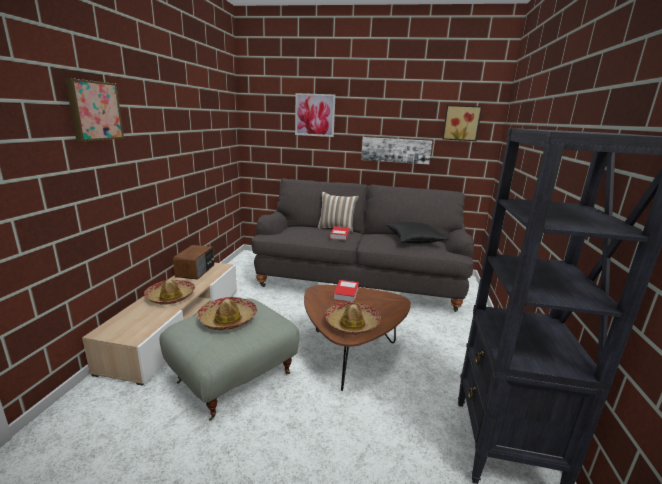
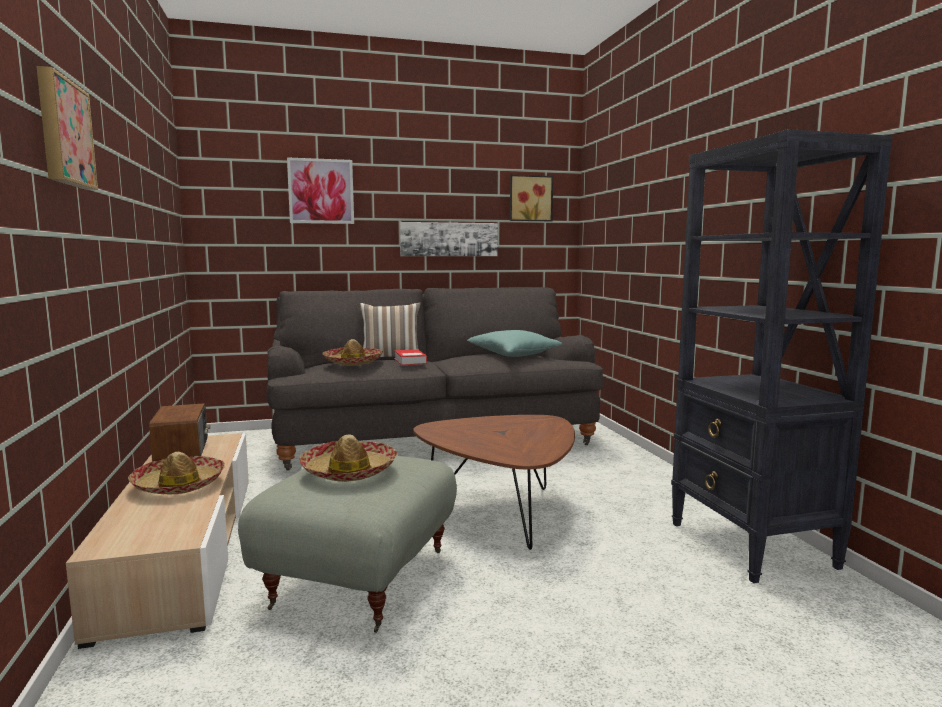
camera: 25 degrees left, 10 degrees down
(346, 294) = (475, 424): book -> none
(352, 324) = (522, 447): hat -> hat (353, 362)
(414, 240) = (513, 355): black pillow -> turquoise pillow

